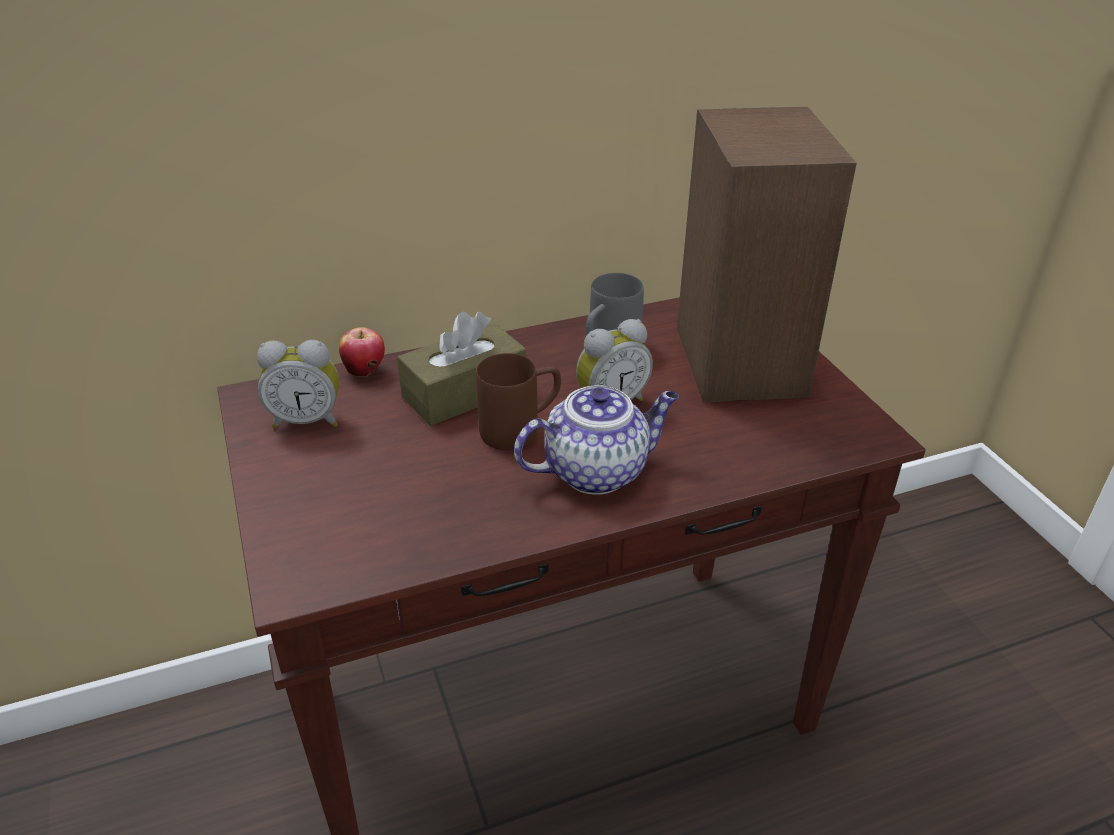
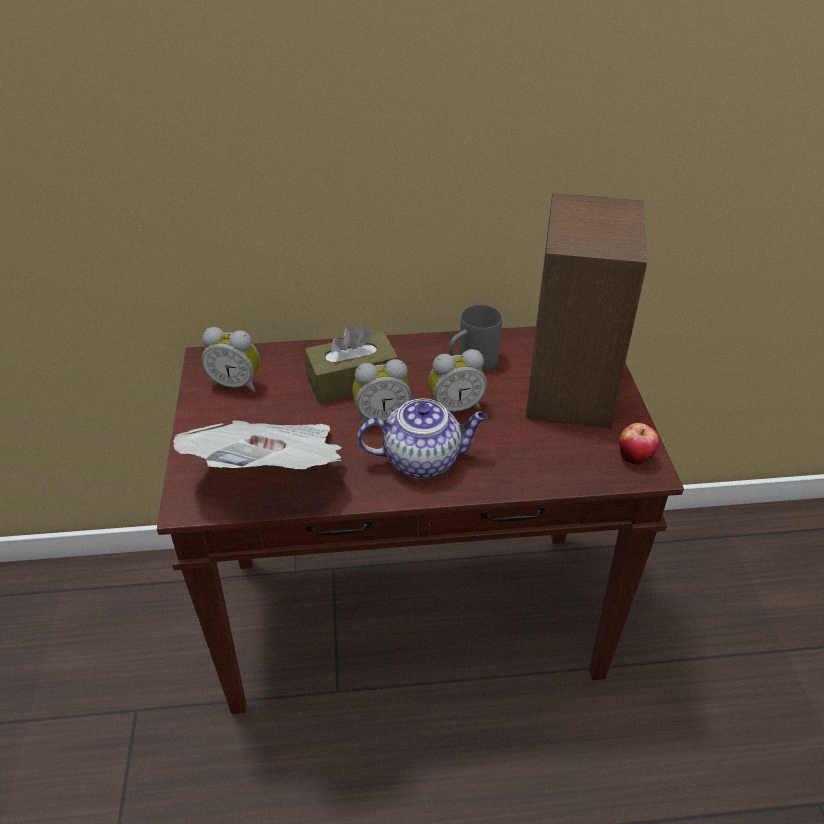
camera: 15 degrees right, 5 degrees up
(365, 371) = (289, 352): apple -> apple (635, 458)
(400, 523) = (272, 473): none -> newspaper
(521, 429) = (382, 417): brown mug -> alarm clock

